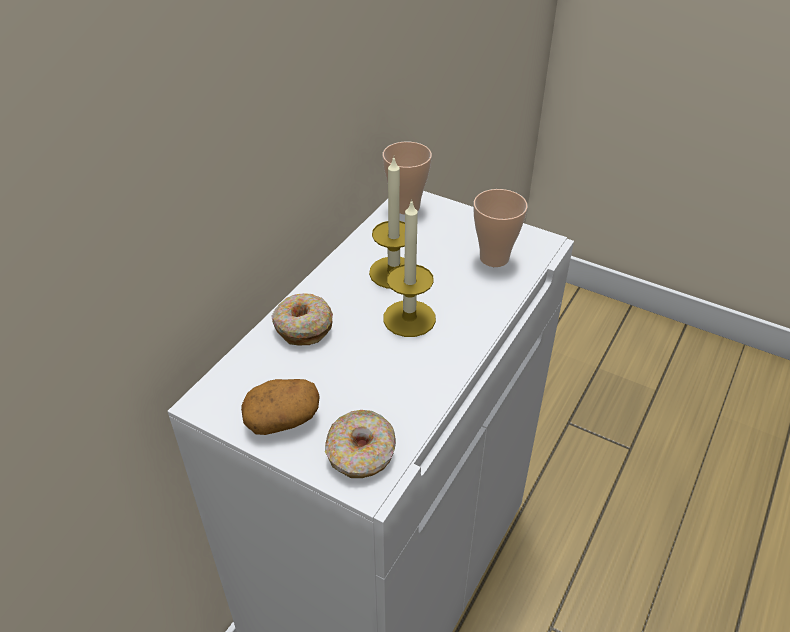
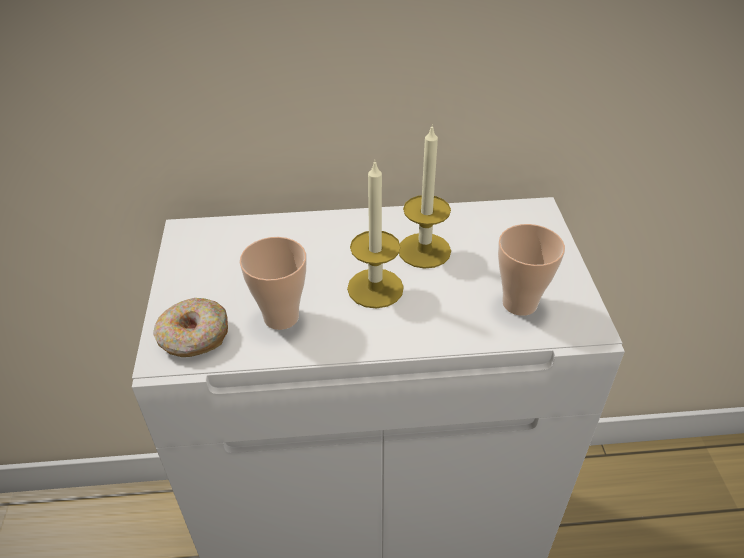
camera: 55 degrees right, 0 degrees up
(283, 418) = (199, 276): potato -> none
(303, 326) = (306, 235): donut -> none
(406, 207) = (522, 214): cup -> cup (281, 317)

